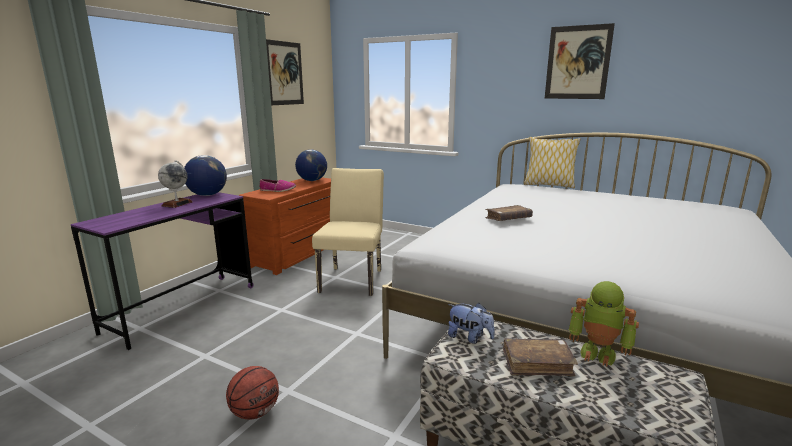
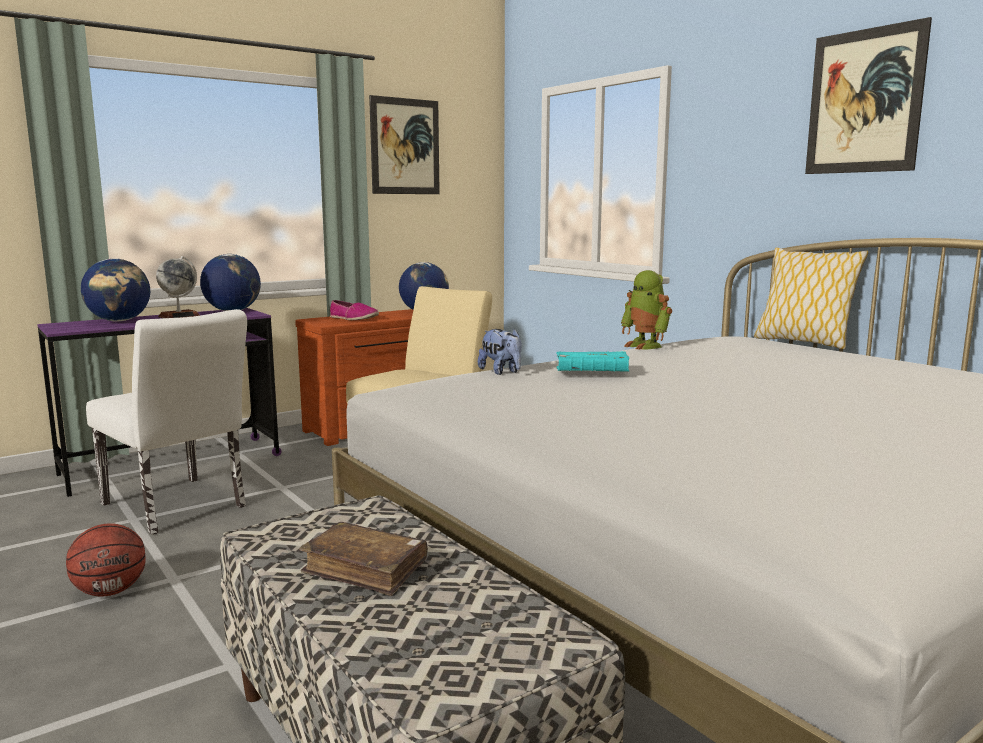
camera: 25 degrees right, 5 degrees down
(138, 213) = (119, 321): none -> globe
(228, 340) = (179, 508): none -> white chair
(469, 337) = (330, 522): plush toy -> plush toy (501, 372)
(508, 219) = (591, 373): brown book -> turquoise book
(598, 353) = (487, 579): toy robot -> toy robot (645, 346)

